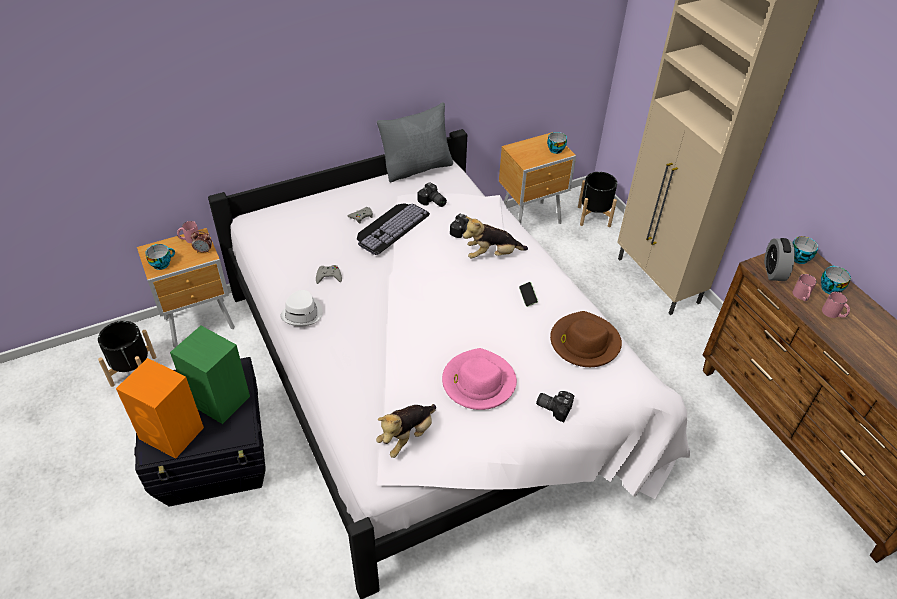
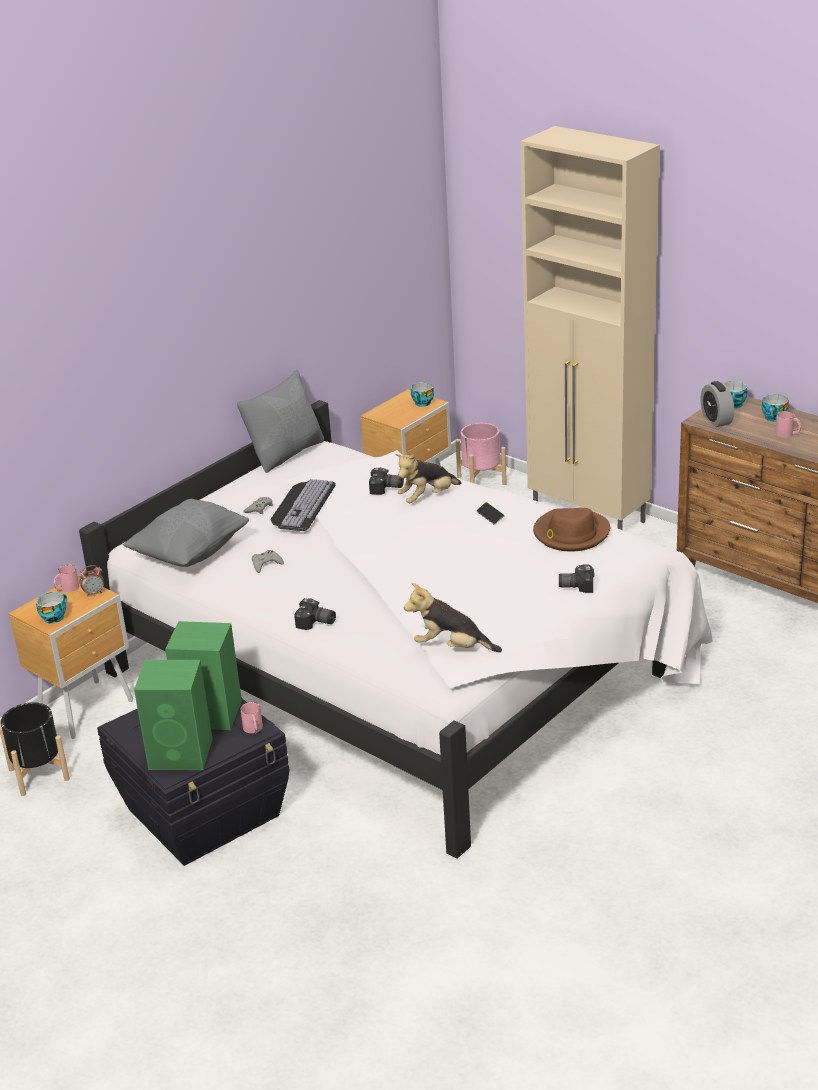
camera: 20 degrees left, 15 degrees down
(173, 434) = (182, 754): orange speaker -> green speaker
(284, 243) = (190, 553): none -> grey pillow
(303, 313) = (264, 599): white hat -> none
(407, 436) = (451, 647): plush toy -> plush toy turned 90 degrees clockwise
(432, 202) = (330, 474): camera -> camera (316, 623)
(478, 382) = (490, 591): pink hat -> none
(594, 216) = (481, 480): black planter -> pink planter
(801, 296) = (752, 430): pink mug -> pink mug (254, 729)

